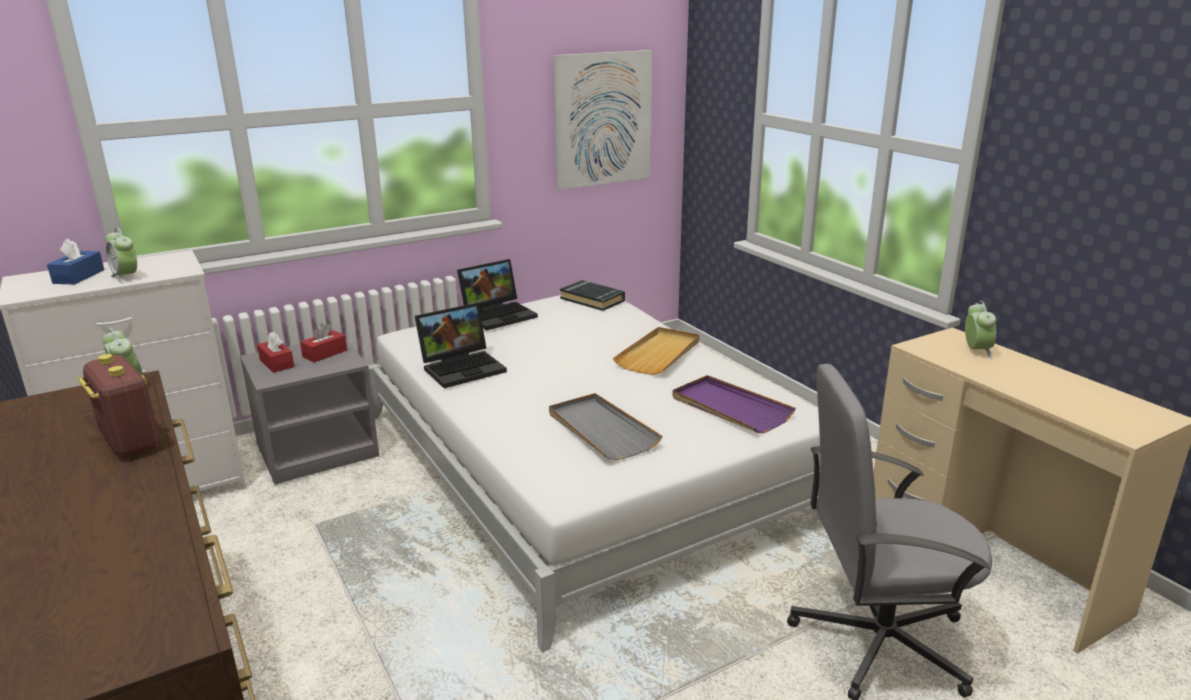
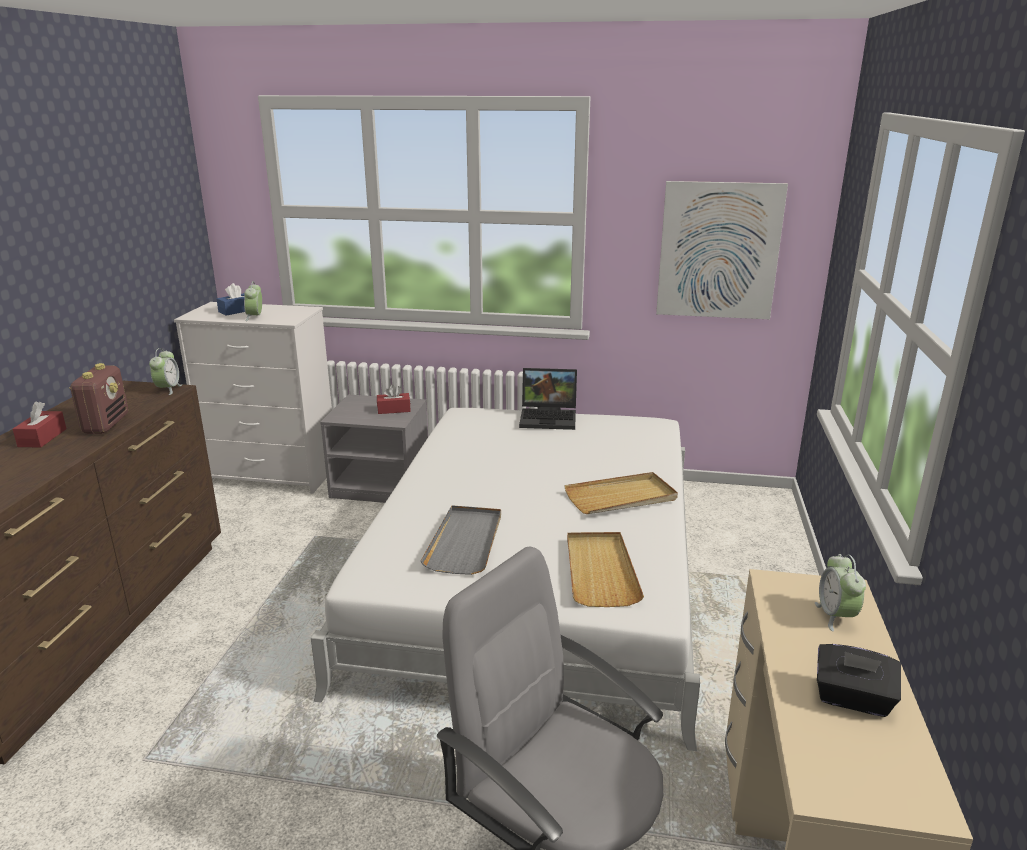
camera: 40 degrees right, 0 degrees up
(276, 363) = (357, 407): red tissue box -> red tissue box (42, 437)
(463, 367) = (457, 452): laptop -> none
(593, 300) = (644, 428): black book -> none
(730, 408) = (600, 571): purple tray -> beige tray
(976, 351) = (836, 616): alarm clock -> alarm clock turned 135 degrees clockwise
(1057, 386) = (852, 699): none -> black tissue box

